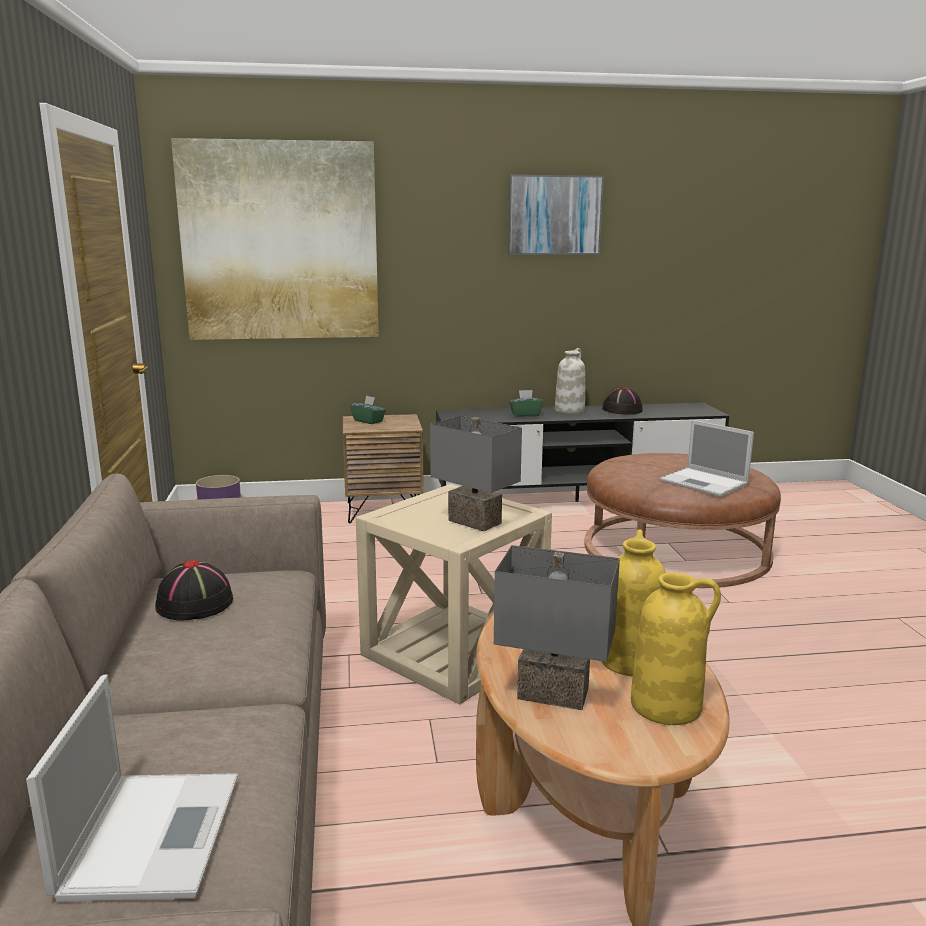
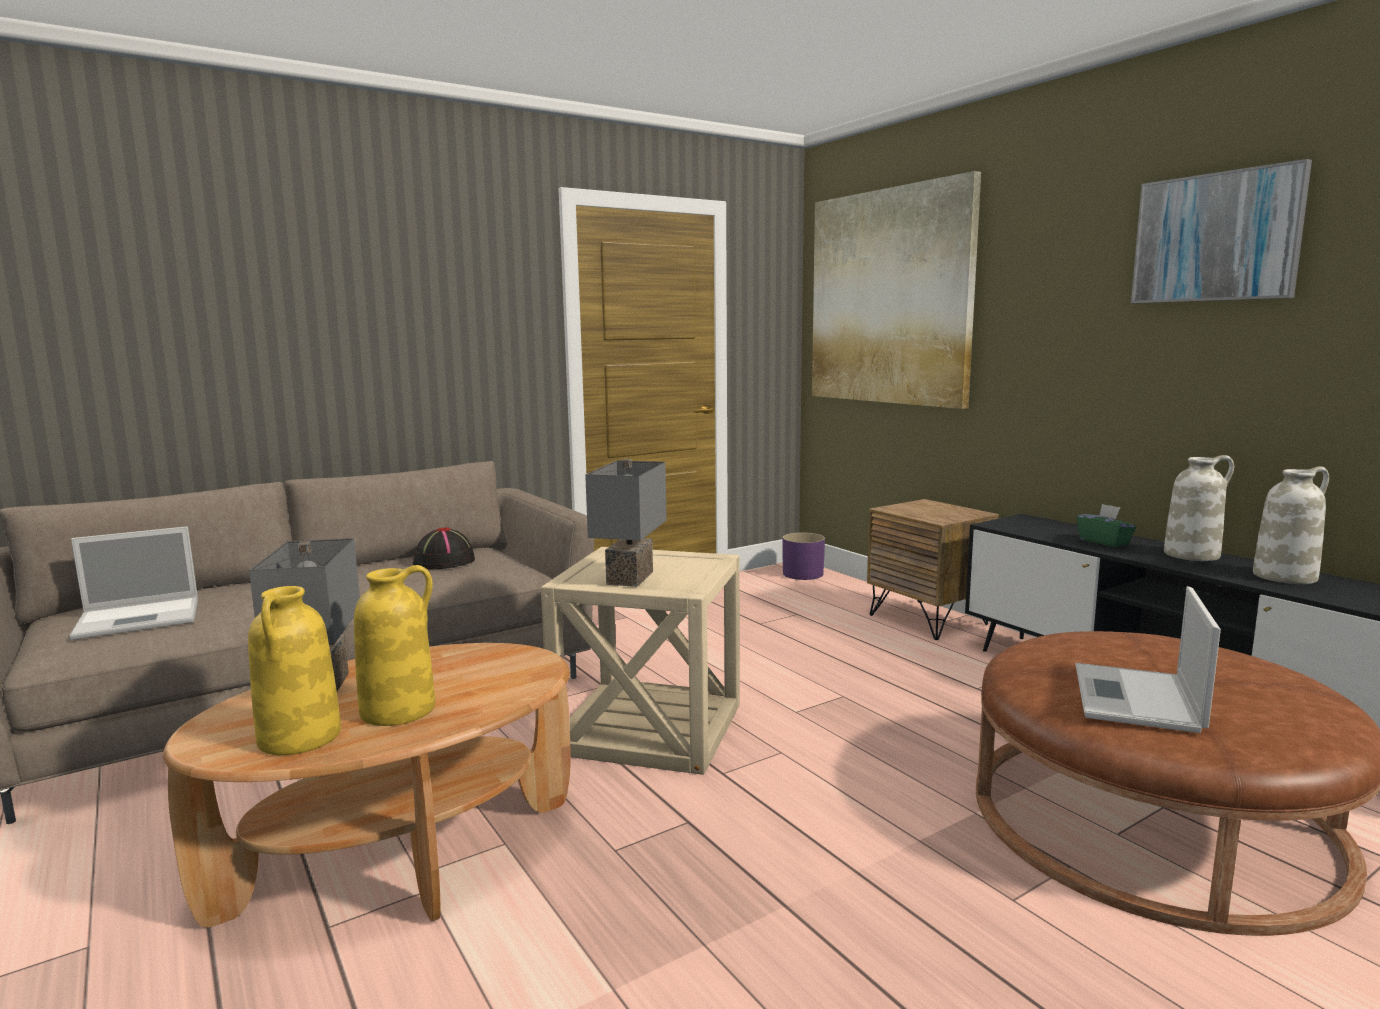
camera: 65 degrees right, 5 degrees down
(368, 421) = (926, 507): green tissue box -> none
(621, 410) = (1285, 576): black hat -> white vase

